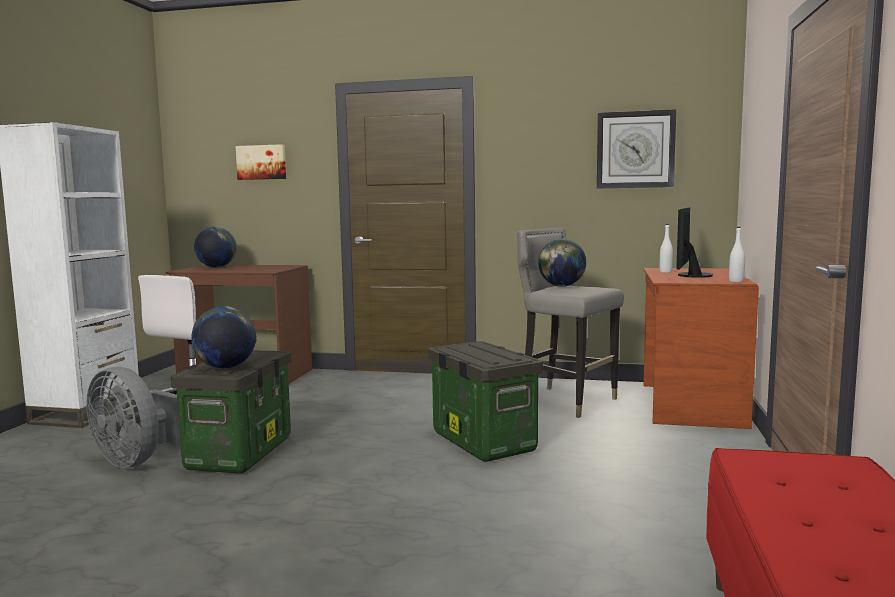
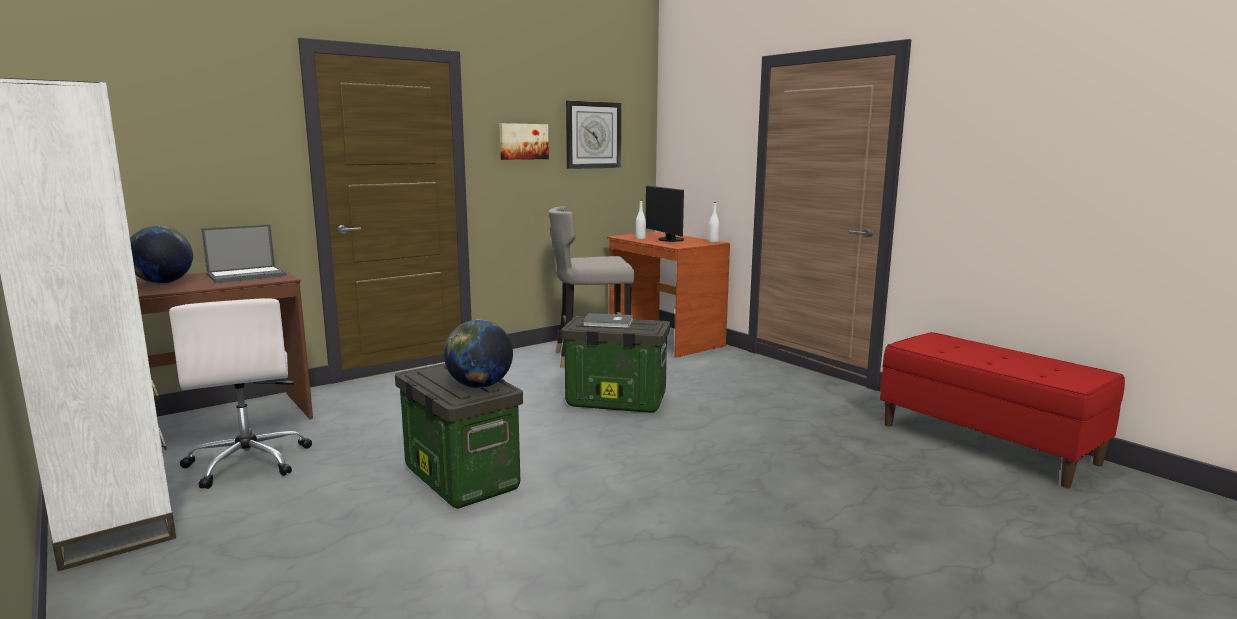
camera: 50 degrees left, 5 degrees up
(136, 460) = (373, 527): grey fan -> none
(261, 162) = (191, 132): picture -> picture (523, 141)
(266, 268) = (247, 275): none -> laptop
(476, 350) = (609, 323): none -> grey book
(561, 286) = (586, 259): globe -> none

